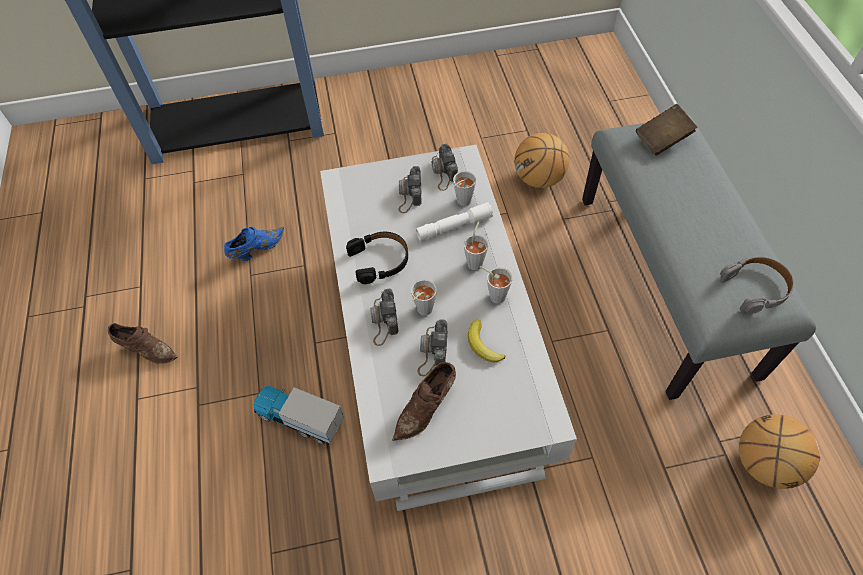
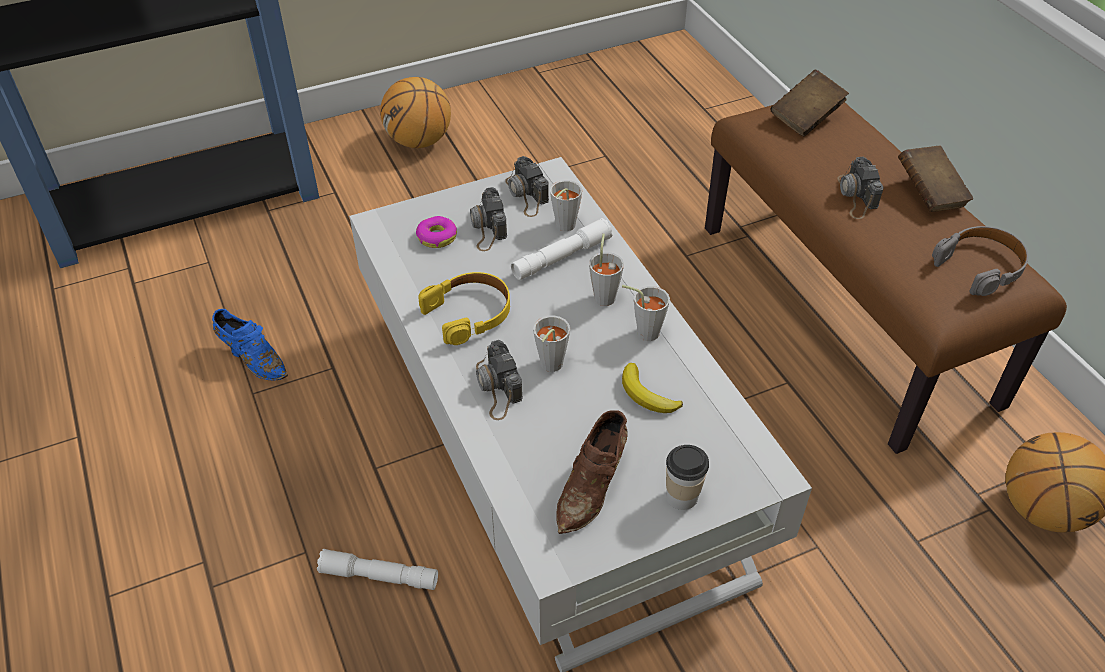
camera: 15 degrees left, 10 degrees down
(147, 350) = (109, 523): brown shoe -> none
(256, 250) = (253, 358): blue shoe -> blue shoe turned 90 degrees clockwise
(300, 419) = (379, 576): toy truck -> white flashlight
(373, 197) = (437, 237): none -> donut
(380, 260) = (469, 313): black headphones -> yellow headphones
(432, 351) = (579, 414): camera -> camera (856, 196)
(484, 427) = (682, 497): none -> cup
(539, 179) = (639, 212): basketball -> basketball (419, 141)
(666, 283) = (846, 312): grey bench -> brown bench
(737, 219) = (929, 193): none -> brown book

